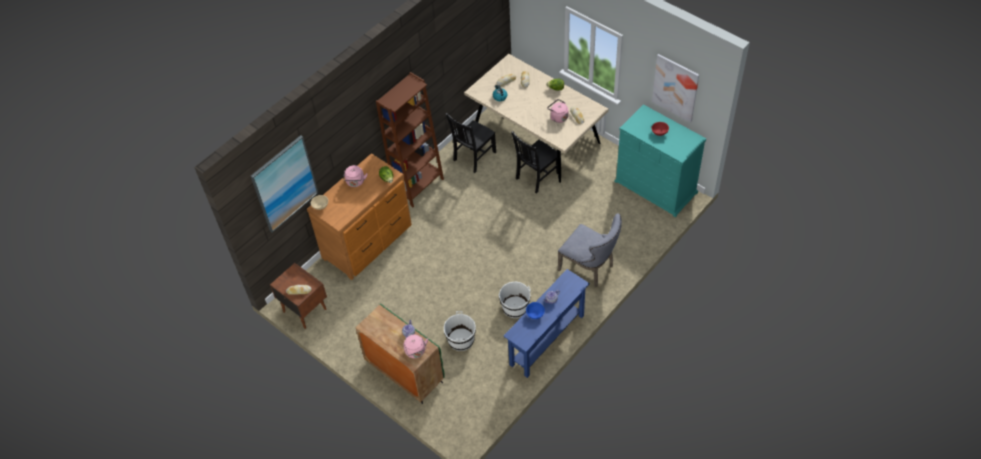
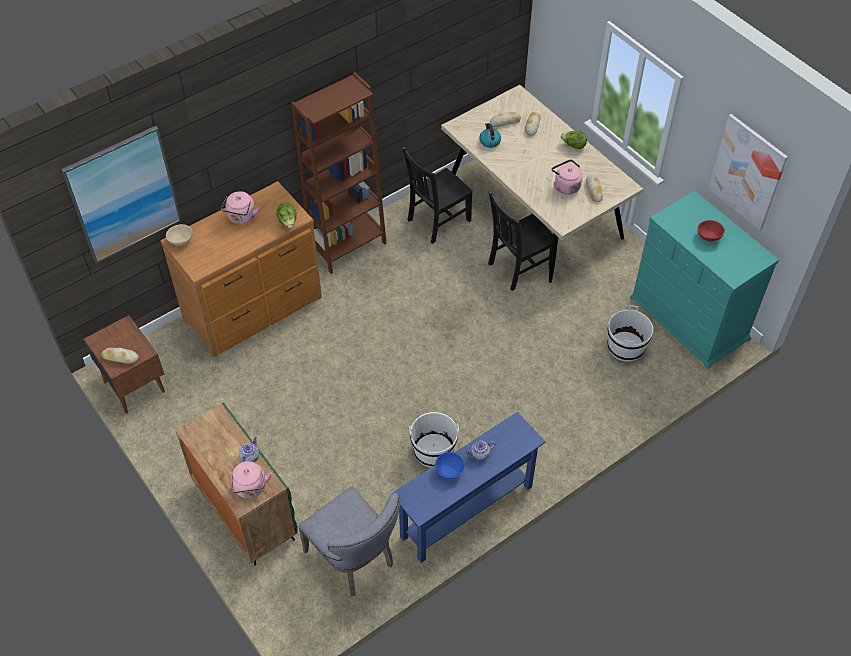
camera: 10 degrees right, 0 degrees up
(461, 340) = (340, 481): white bucket -> white bucket (626, 347)
(589, 268) = (560, 417): grey chair -> grey chair (354, 560)

